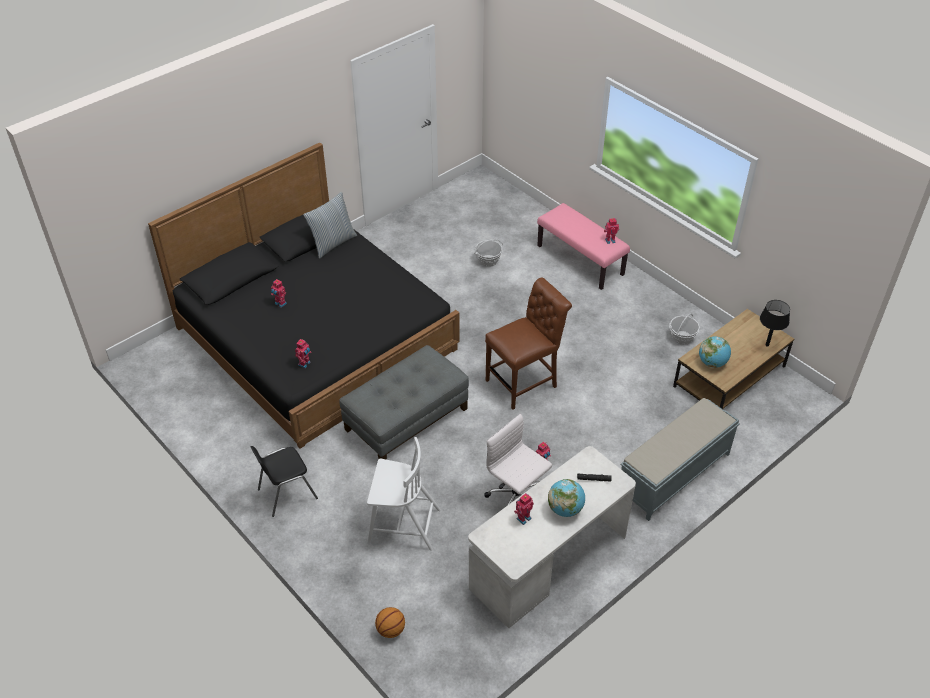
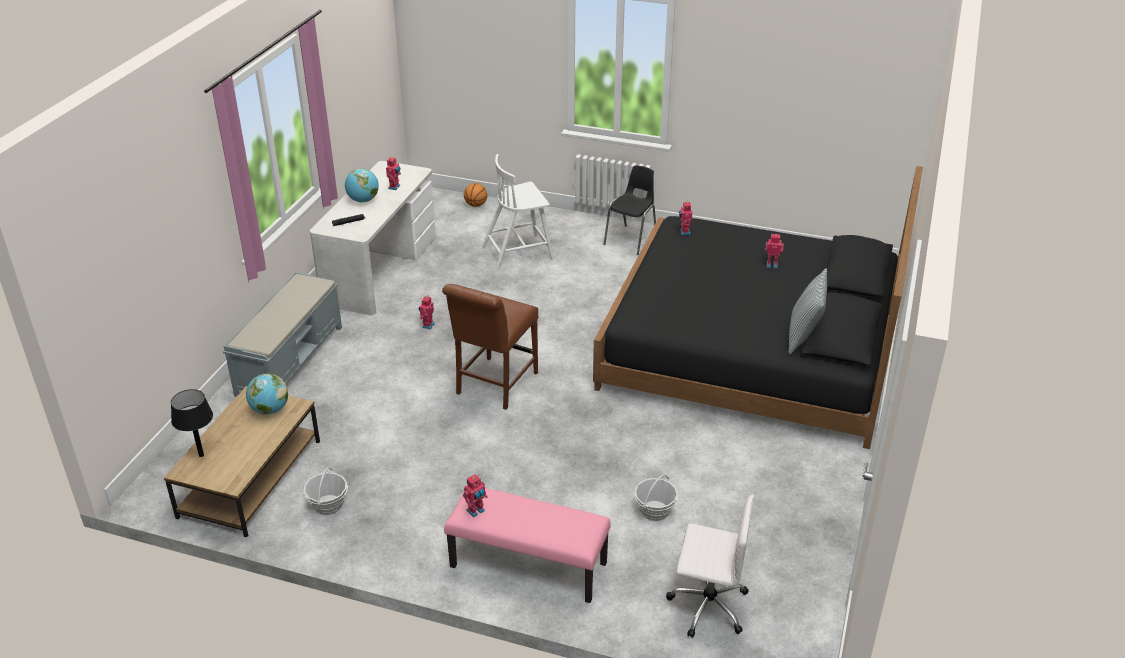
camera: 150 degrees right, 10 degrees down
(406, 418) = (586, 315): grey ottoman -> none
(517, 499) = (434, 296): white office chair -> white office chair (707, 605)

